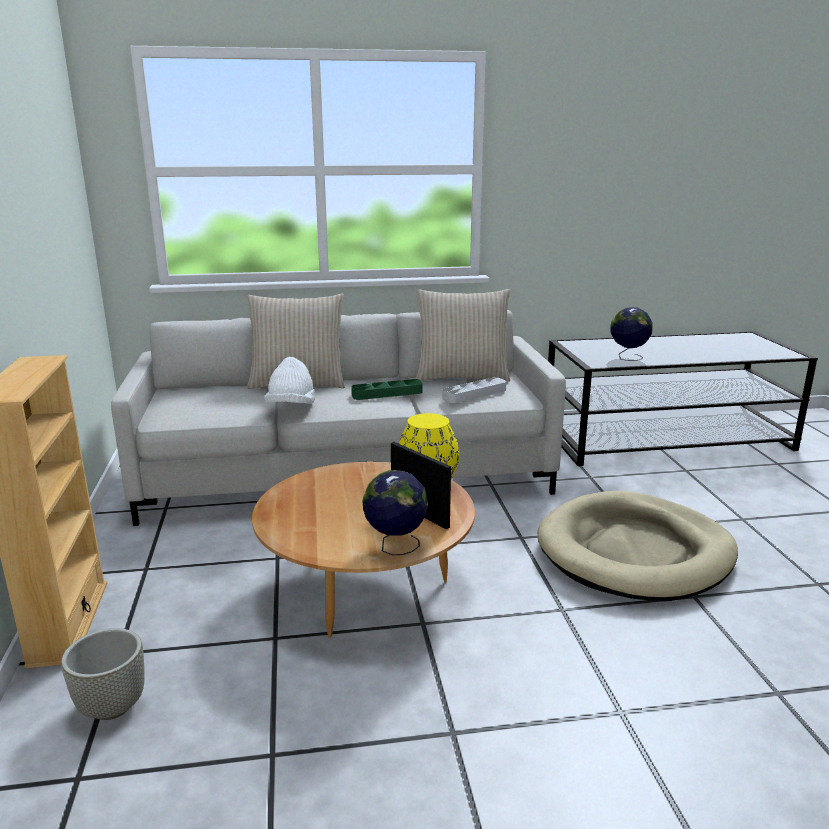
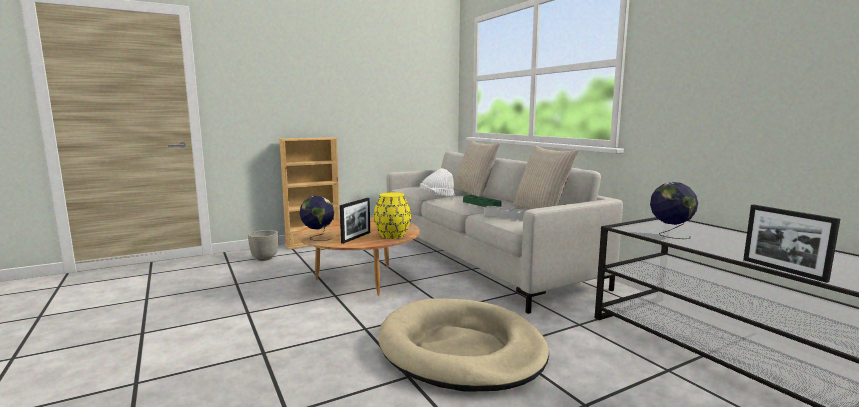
camera: 70 degrees right, 10 degrees down
(737, 359) = (783, 270): none -> picture frame

